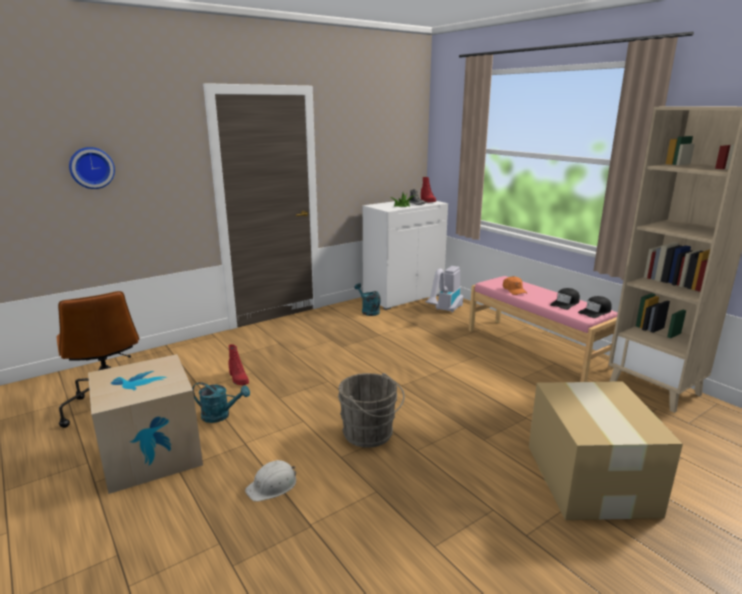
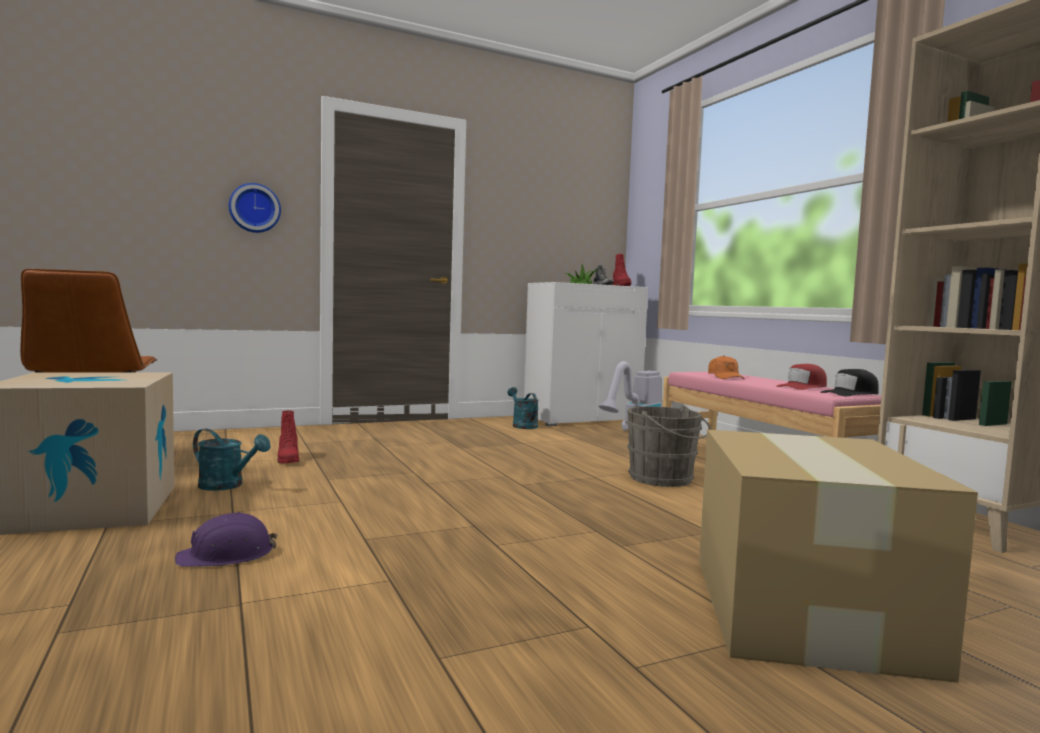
camera: 10 degrees right, 15 degrees down
(91, 167) = (161, 174): wall clock -> wall clock (254, 208)
(272, 485) = (227, 555): white hard hat -> purple hard hat
(370, 434) = (433, 522): grey bucket -> grey bucket (664, 479)
(565, 303) = (802, 387): black cap -> red cap

